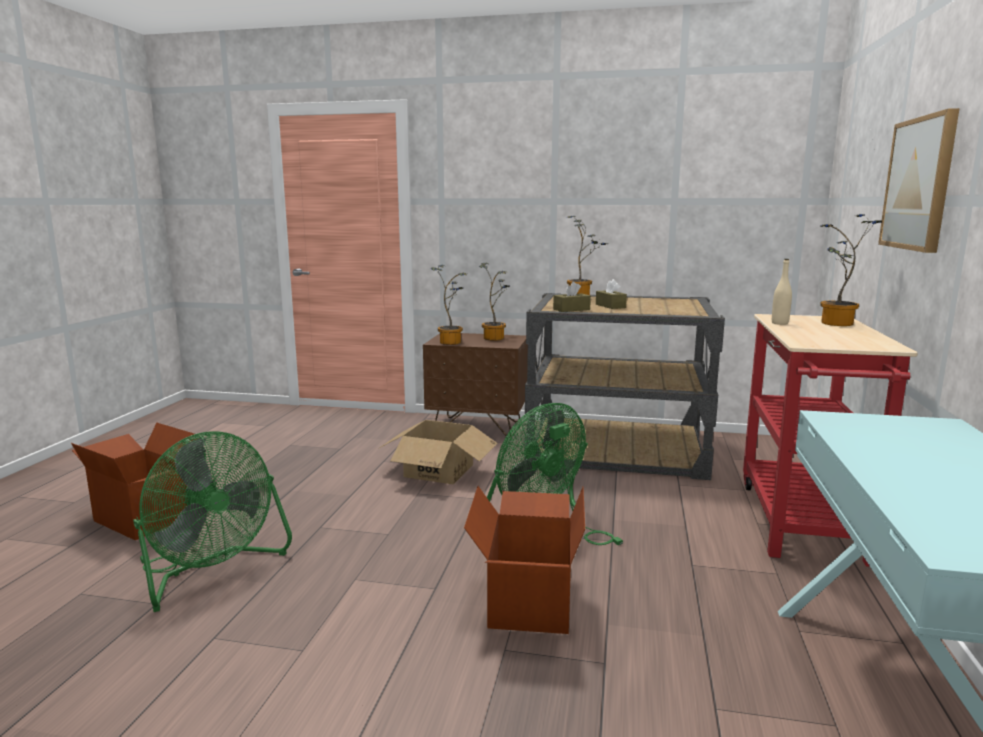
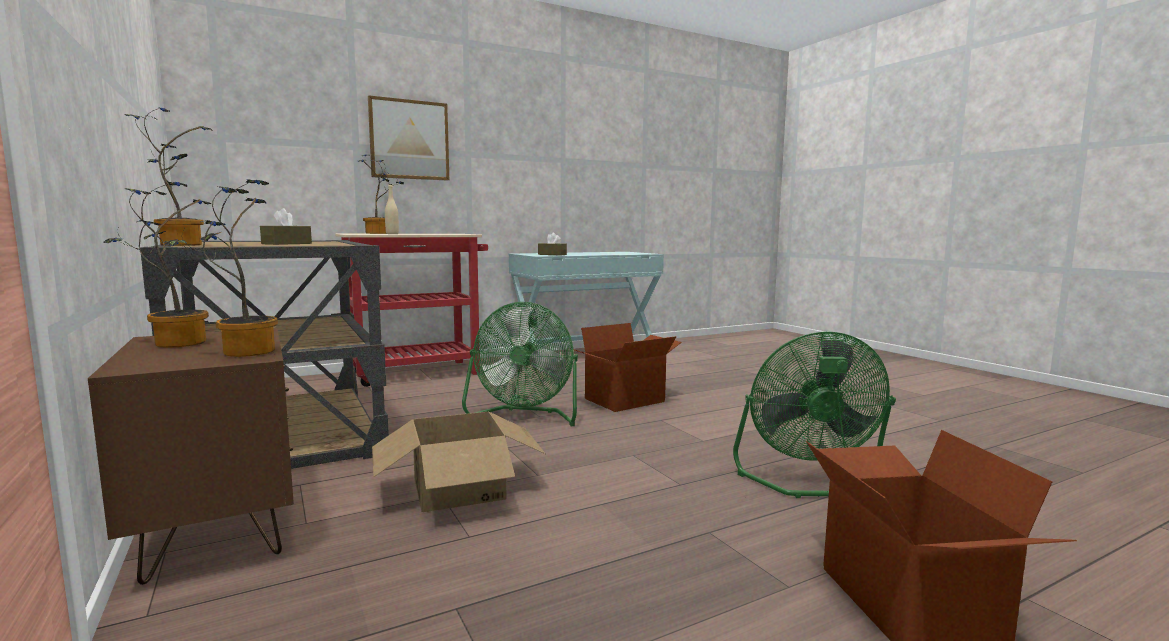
camera: 130 degrees left, 5 degrees down
(571, 309) = (340, 244): brown tissue box -> brown tissue box (552, 254)

